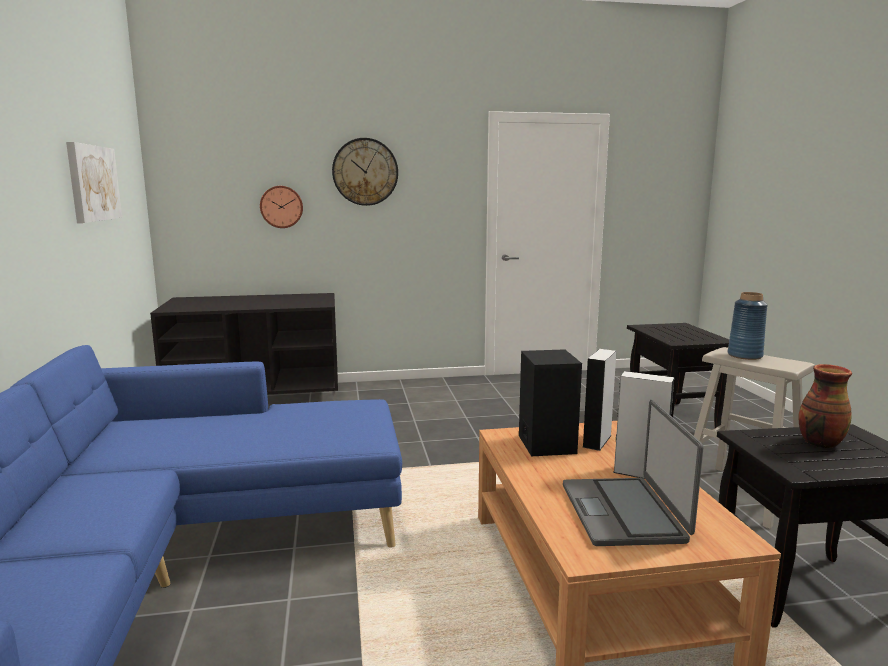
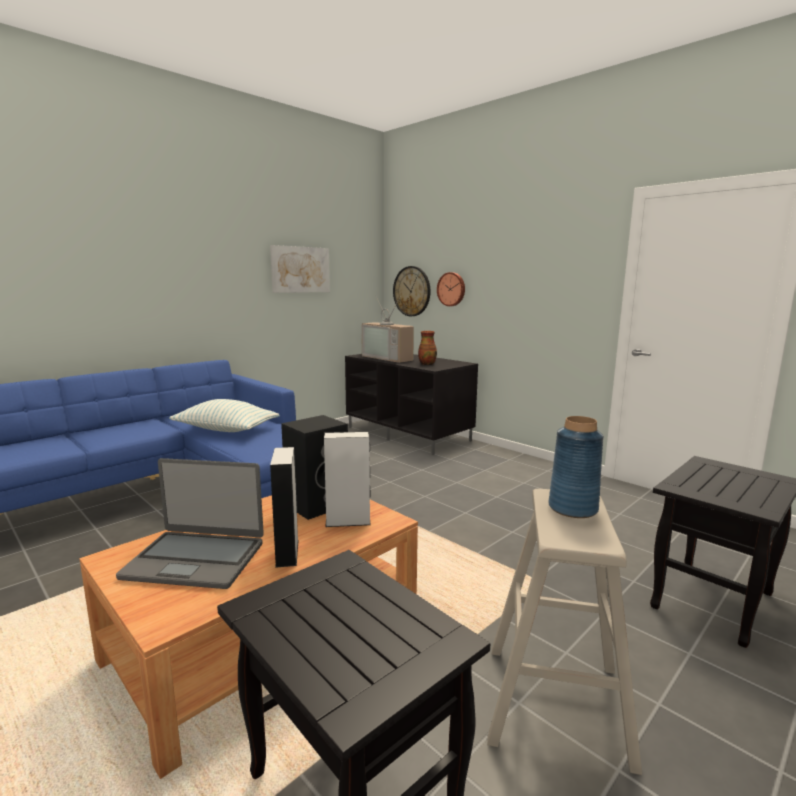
camera: 55 degrees right, 0 degrees up
(222, 304) = (390, 358): none -> television
(239, 439) = (226, 430): none -> pillow
(365, 172) = (511, 259): wall clock -> wall clock (412, 291)
(624, 512) = (196, 559): laptop -> laptop turned 135 degrees counterclockwise
(819, 443) = (369, 616): vase -> vase (427, 364)

